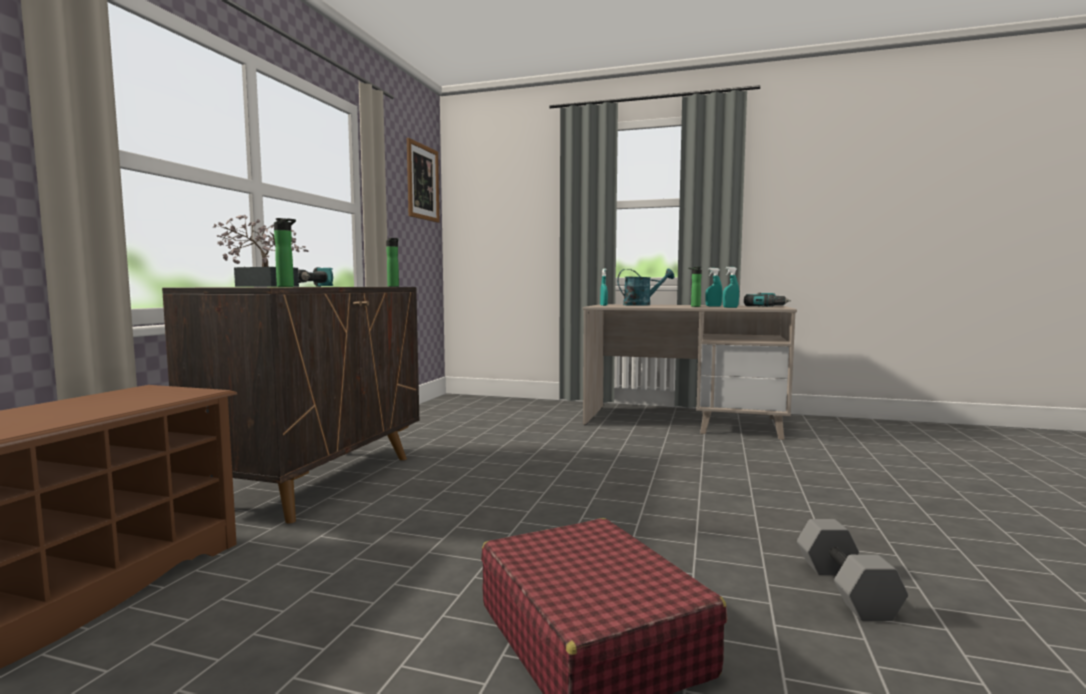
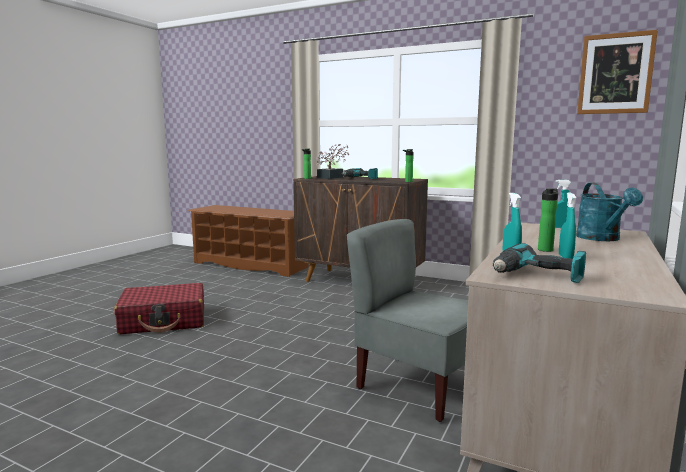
camera: 100 degrees right, 5 degrees up
(671, 448) = (417, 385): none -> grey chair
(843, 588) = (127, 378): grey dumbbell -> none

